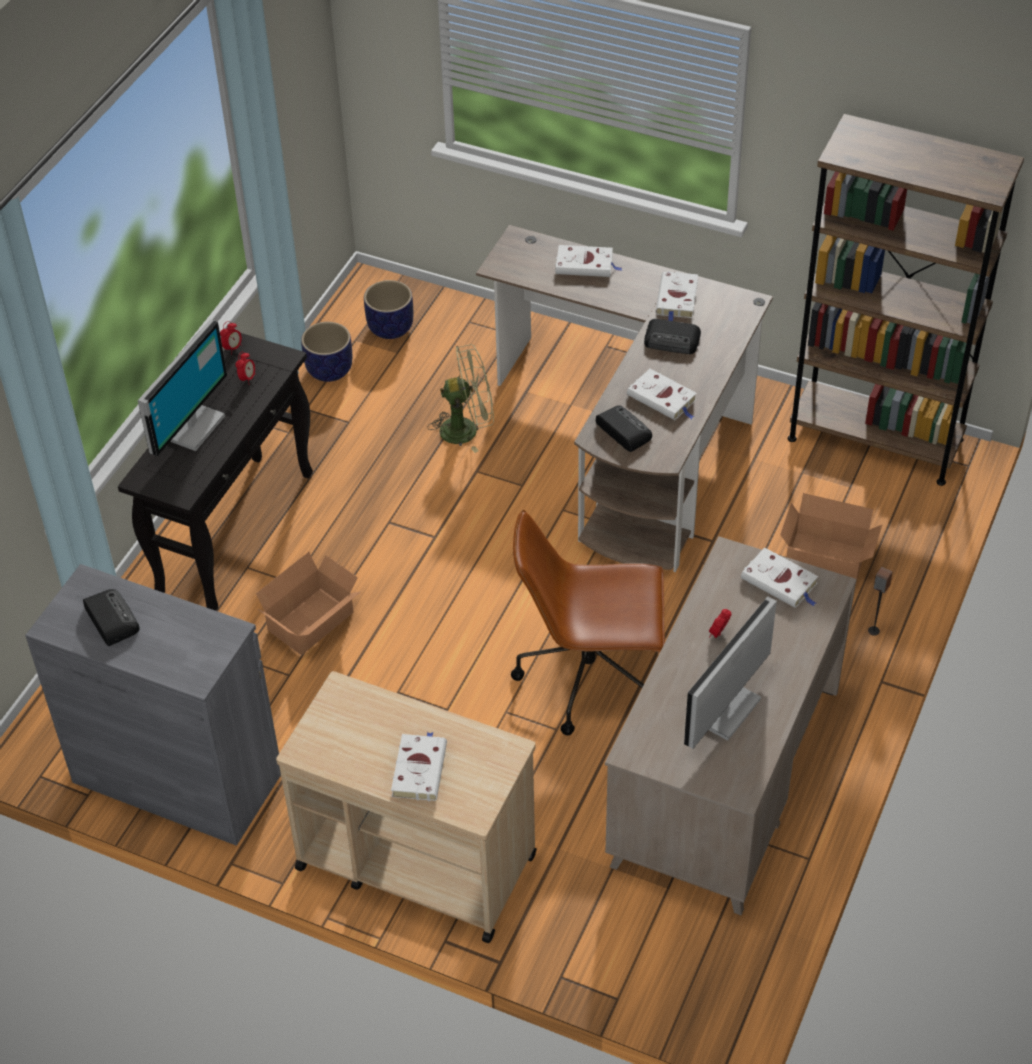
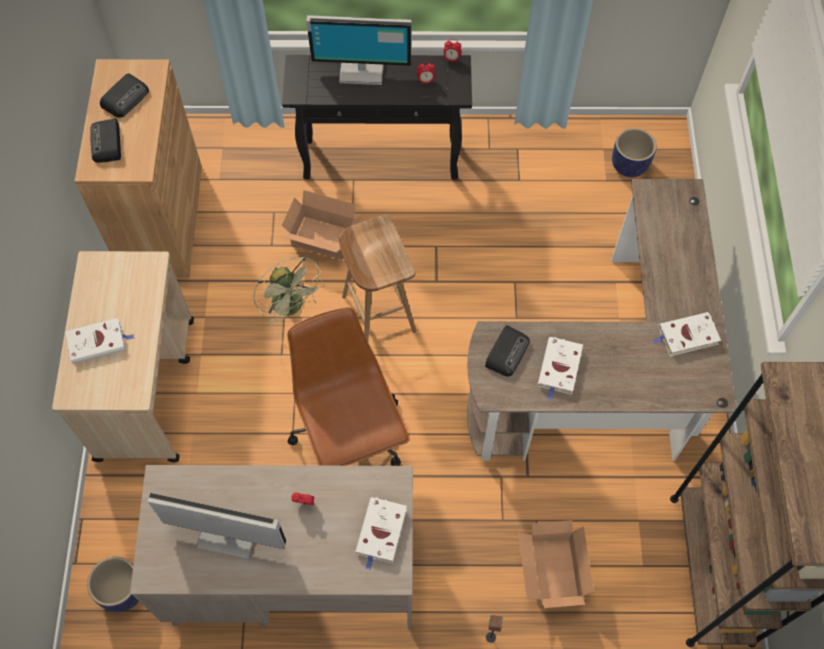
camera: 65 degrees right, 15 degrees up
(177, 777) = (163, 220): grey cabinet -> brown cabinet
(330, 370) = (563, 146): planter -> planter (123, 591)
(445, 602) = (377, 313): none -> brown stool
(467, 429) = (554, 258): green fan -> green fan (292, 307)
(586, 265) = (688, 252): white book -> none
(672, 341) = (633, 351): radio -> radio (107, 144)

